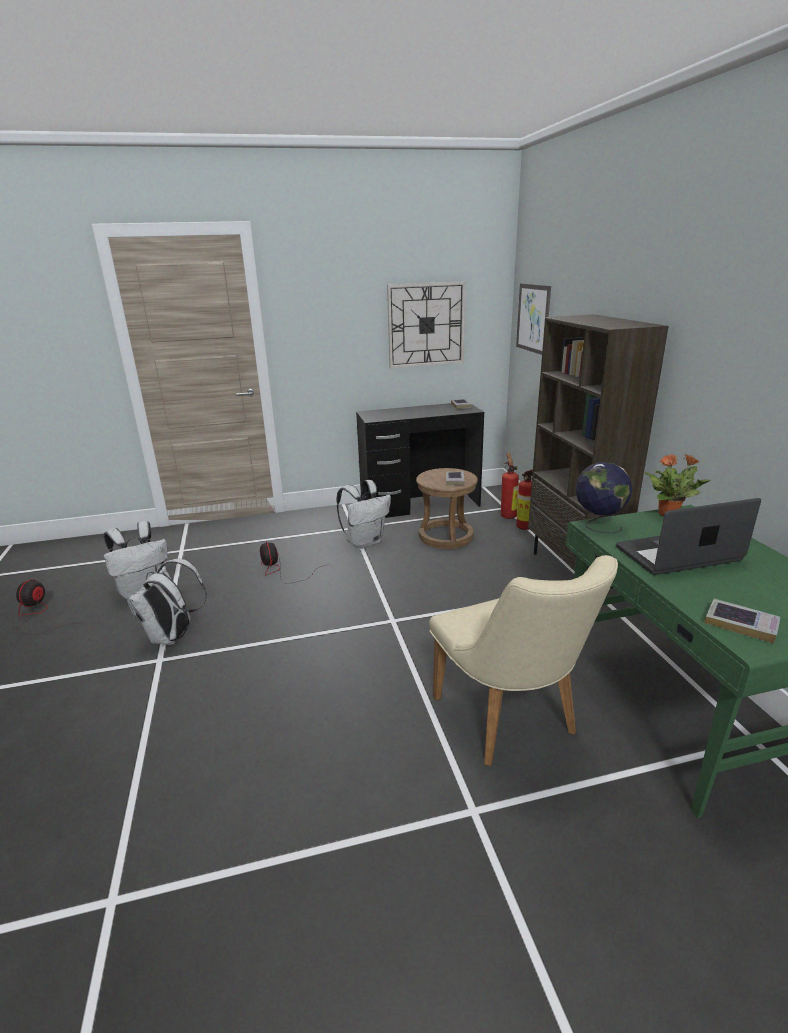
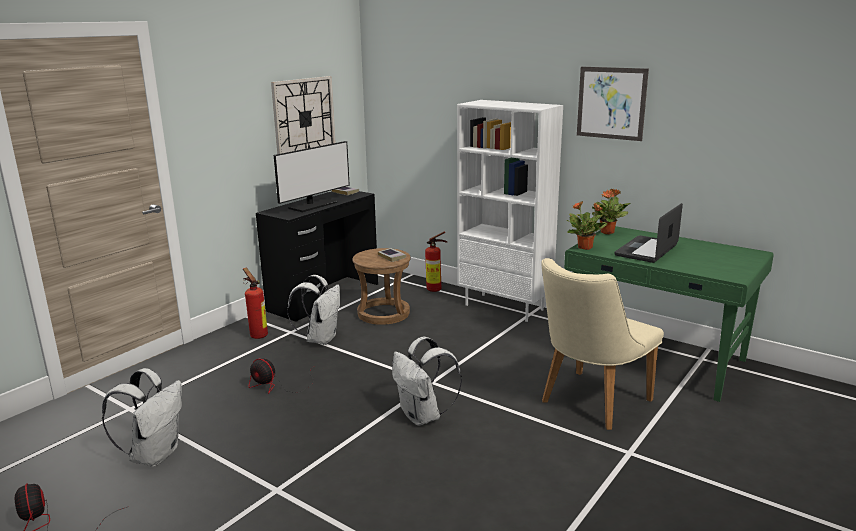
camera: 40 degrees left, 5 degrees down
(173, 636) = (258, 470): white backpack -> white backpack (423, 416)
(409, 413) = (313, 205): none -> monitor
(508, 515) = (409, 285): fire extinguisher -> fire extinguisher (257, 335)
(511, 722) = (589, 403): beige chair -> beige chair turned 105 degrees clockwise
(533, 318) = (398, 106): picture -> picture (611, 103)
(572, 570) = (505, 307): brown bookcase -> white bookcase
(598, 525) = (585, 247): globe -> potted plant
(741, 624) = (719, 271): book -> none

